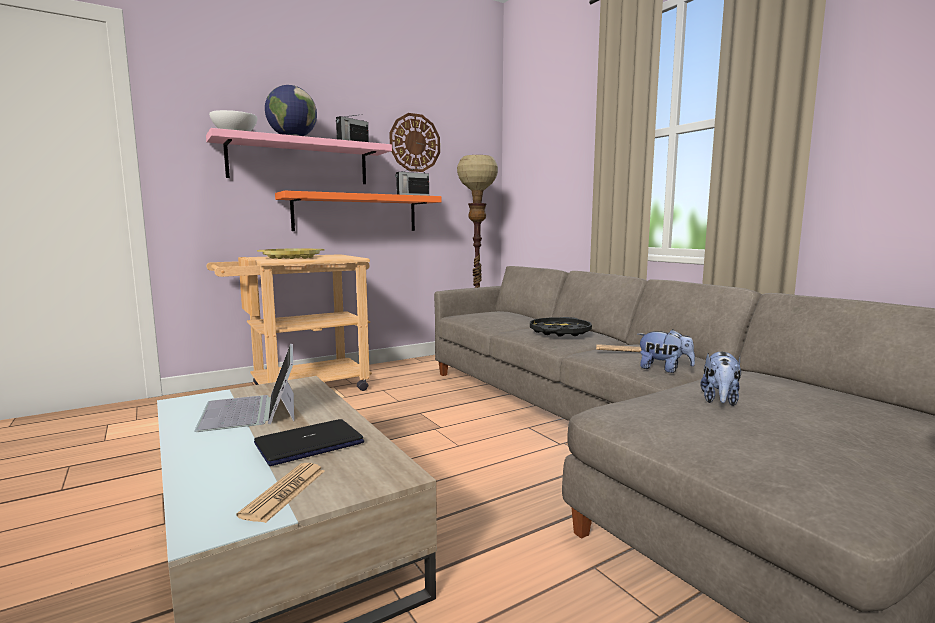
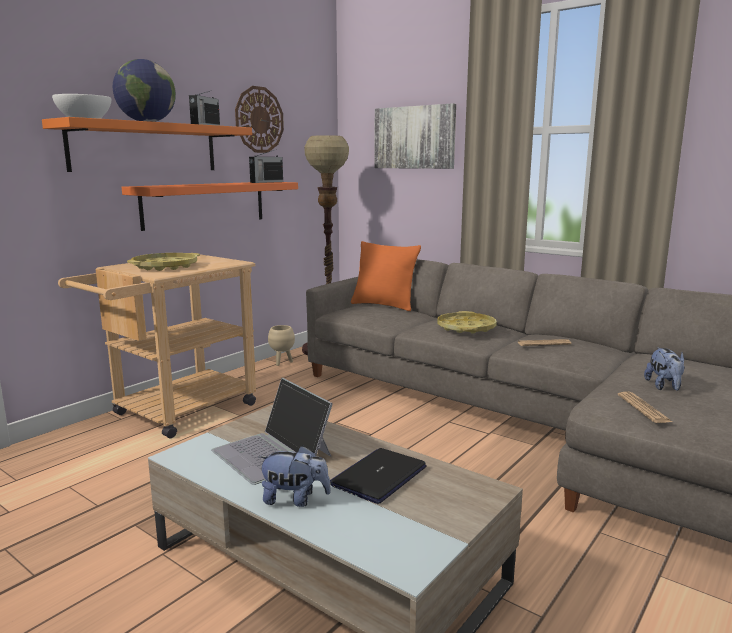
camera: 20 degrees left, 5 degrees up
(284, 492) = (425, 523): newspaper -> newspaper (643, 408)
(299, 162) = (145, 148): pink shelf -> orange shelf
(424, 362) = (282, 362): none -> beige planter
(509, 312) = (384, 305): none -> orange pillow
(558, 154) = (414, 137): none -> picture
(559, 332) = (466, 328): black tray -> yellow tray
(664, 369) = (590, 360): plush toy -> plush toy (295, 499)

